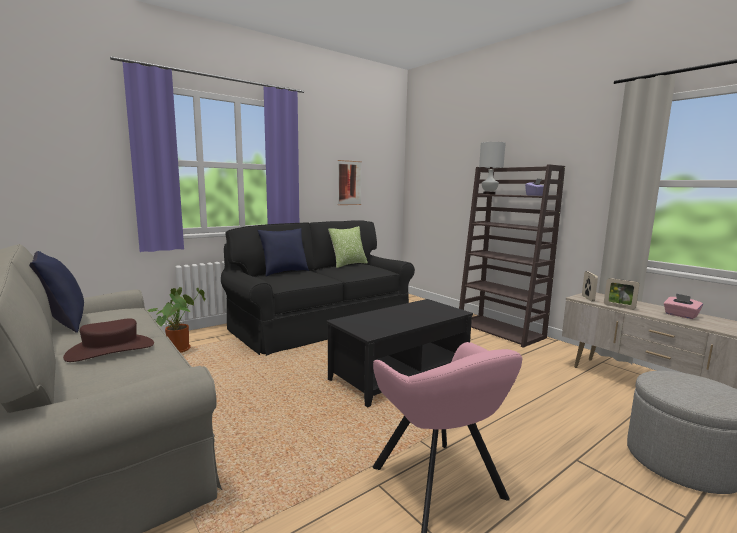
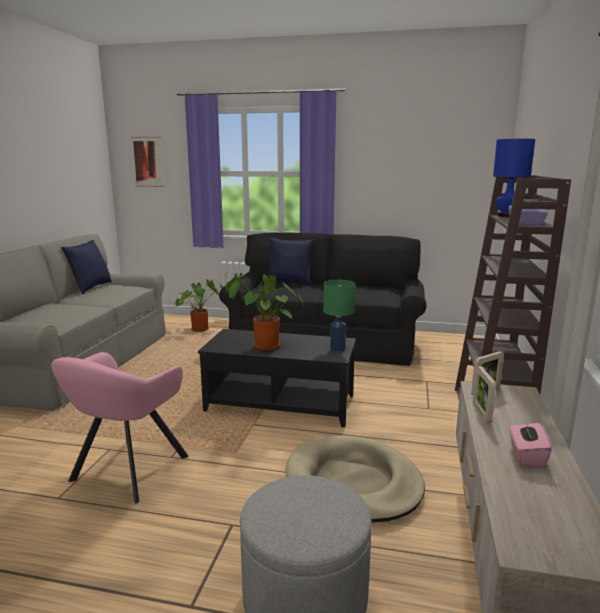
camera: 50 degrees right, 5 degrees up
(111, 350) = (65, 306): brown hat -> none
(348, 264) = (368, 286): pillow -> none
(349, 183) = (411, 189): picture -> picture (148, 162)
(400, 321) = (263, 347): none -> potted plant
(441, 307) = (338, 348): none -> green table lamp
(488, 194) = (506, 216): white table lamp -> blue table lamp
(547, 394) = (353, 483): none -> beige dog bed

